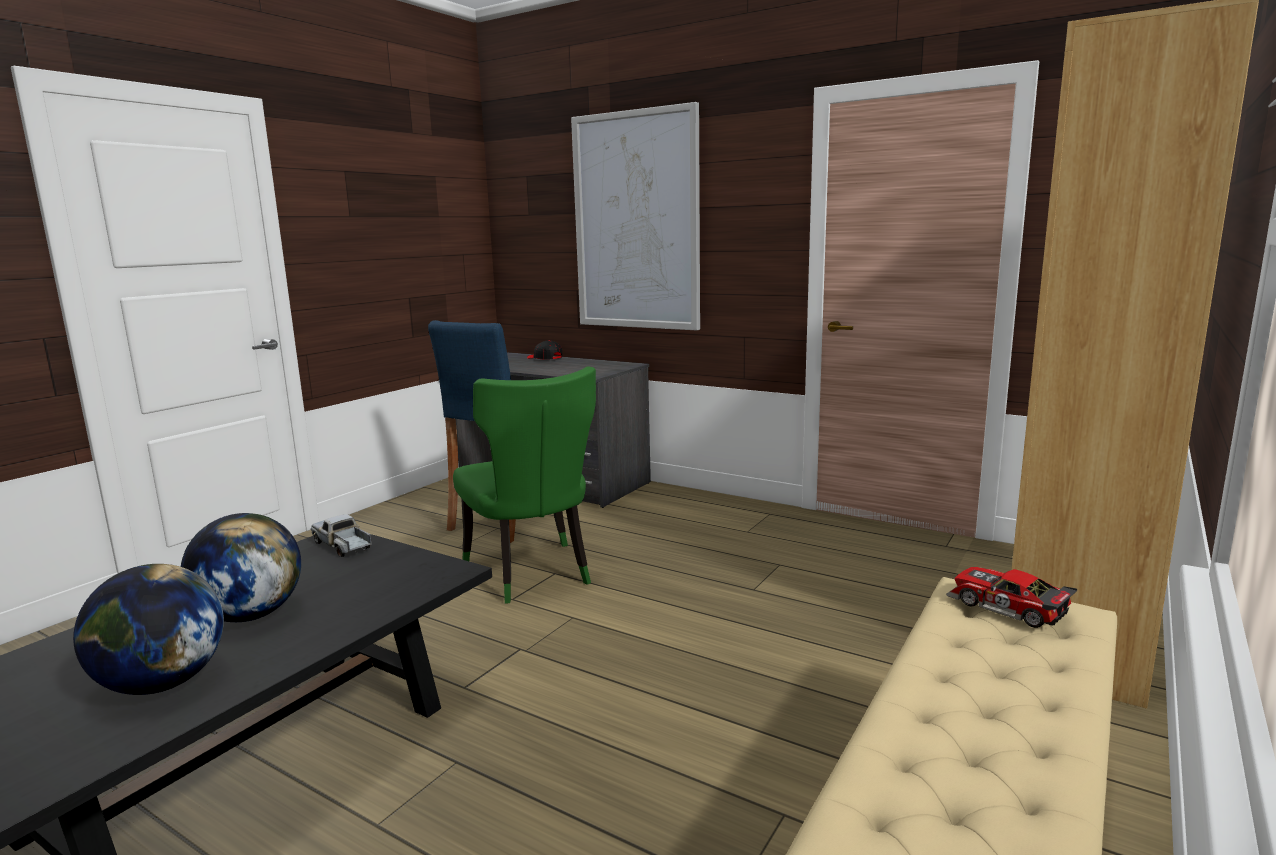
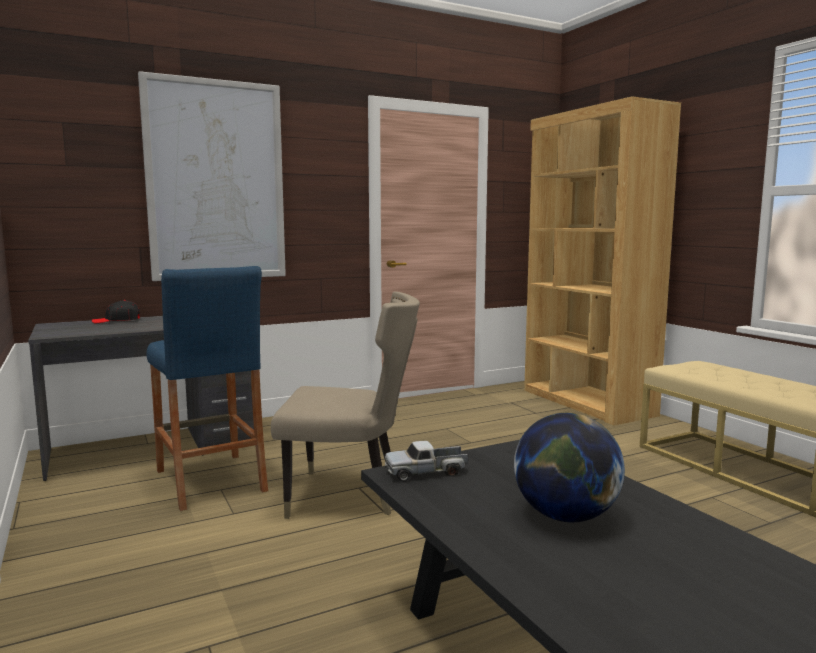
camera: 60 degrees left, 5 degrees down
(162, 684) = (694, 555): globe -> none
(532, 575) = (350, 495): green chair -> beige chair
(1006, 608) = (693, 367): toy car -> none

